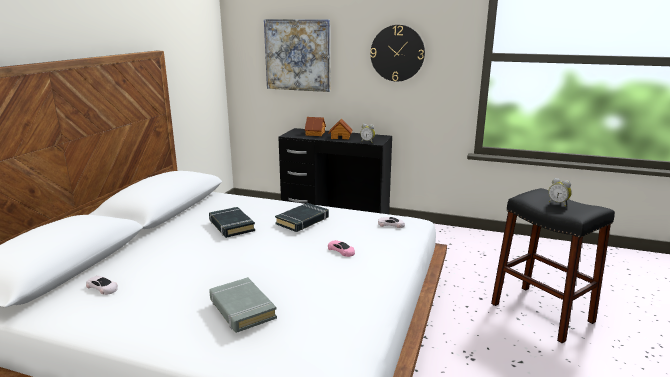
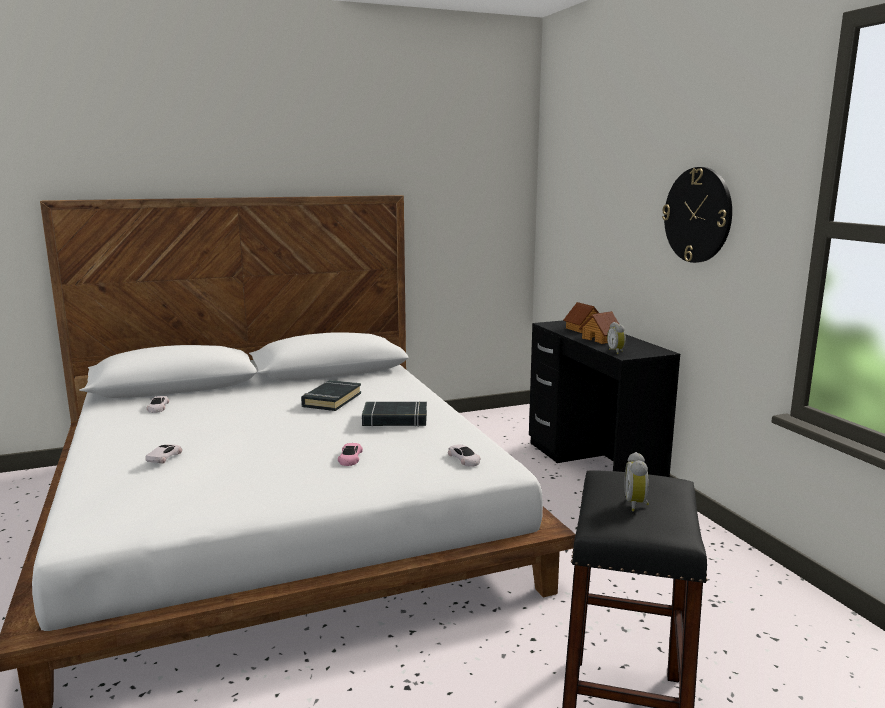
camera: 50 degrees right, 5 degrees down
(242, 309) = (165, 457): grey book -> white toy car
(298, 55) = (595, 212): picture -> none

